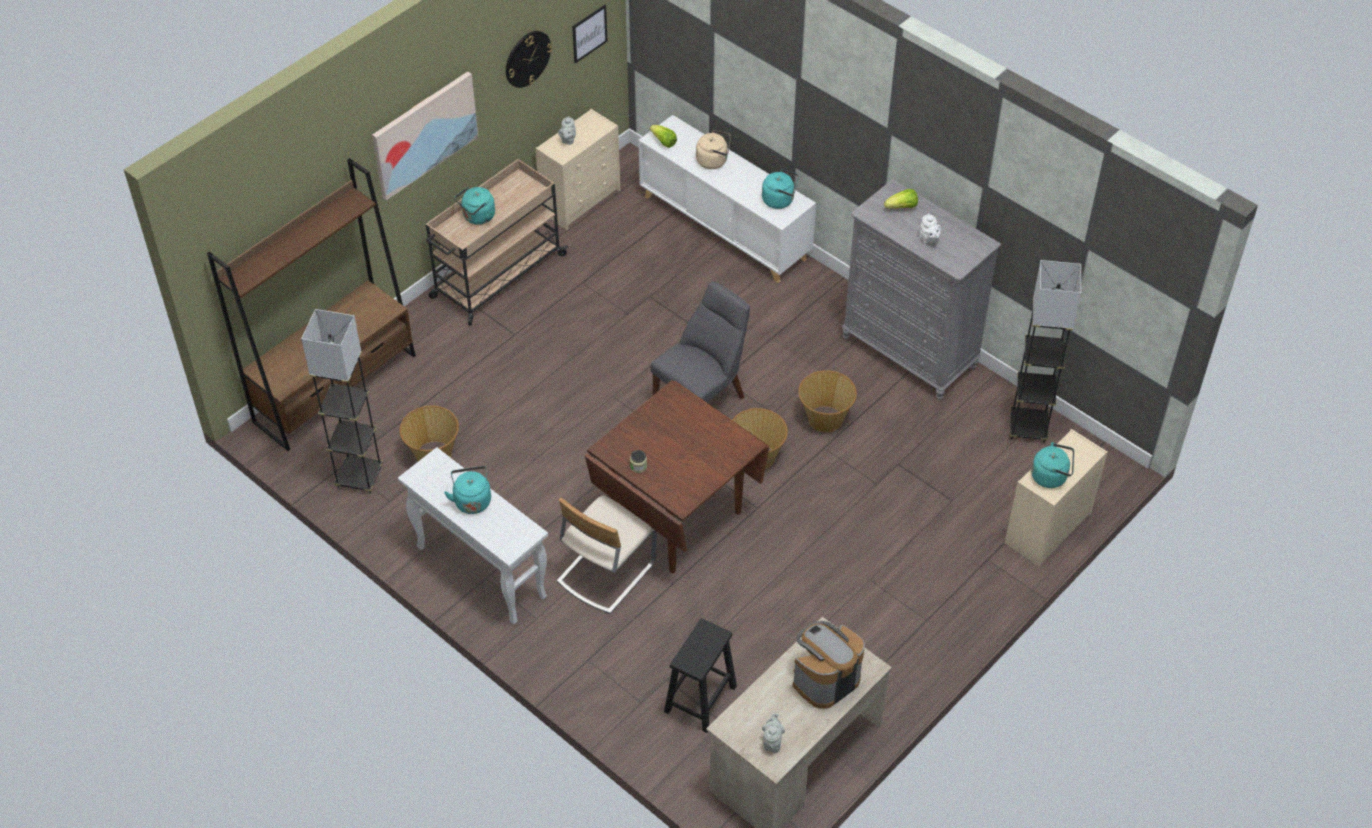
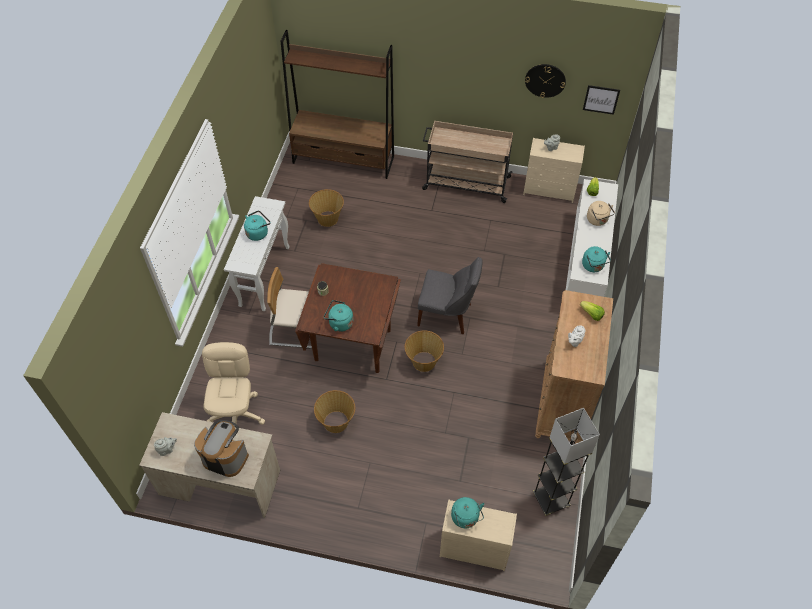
camera: 60 degrees right, 5 degrees up
(359, 477) = (294, 197): grey floor lamp -> none
(424, 134) = (453, 70): picture -> none
(477, 217) = (461, 140): turquoise kettle -> turquoise kettle (339, 323)
(701, 698) = (237, 415): black stool -> beige office chair
(825, 418) = (476, 382): basket -> basket (336, 421)
(909, 352) = (562, 403): grey dresser -> brown dresser

